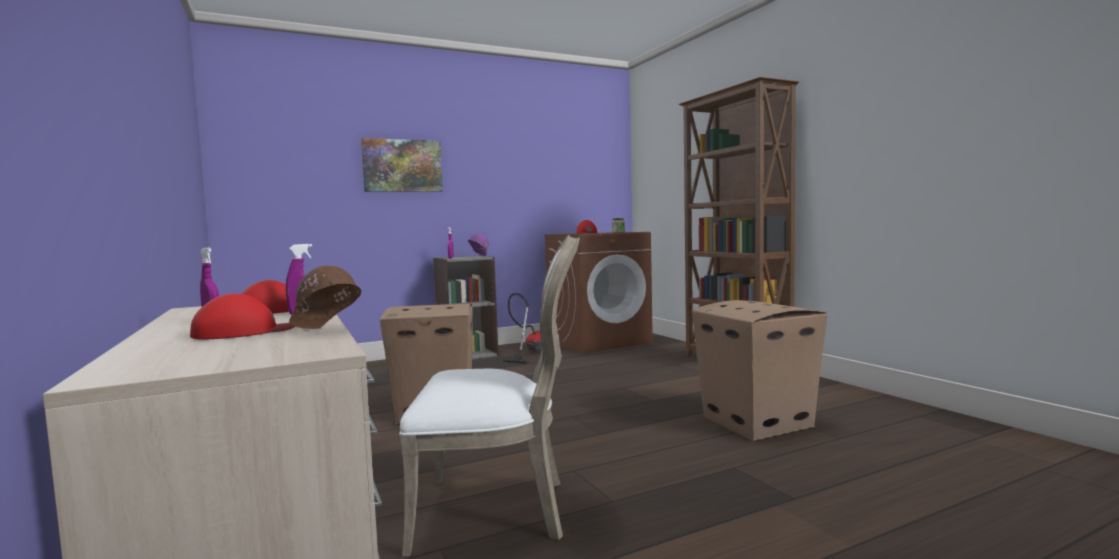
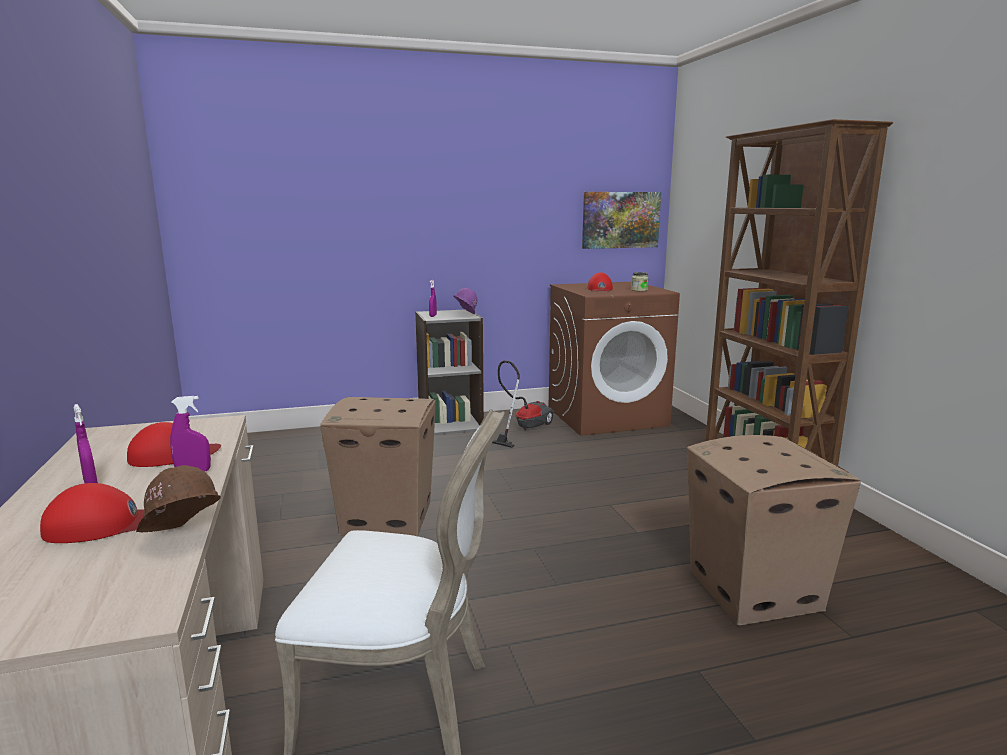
camera: 10 degrees right, 10 degrees up
(402, 166) = (380, 202): picture -> picture (620, 220)

